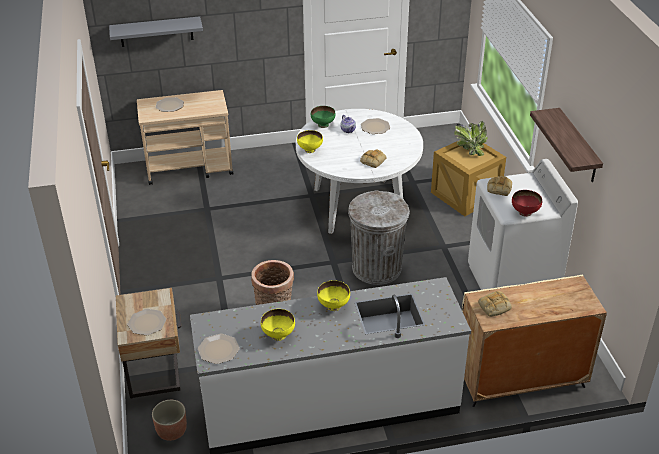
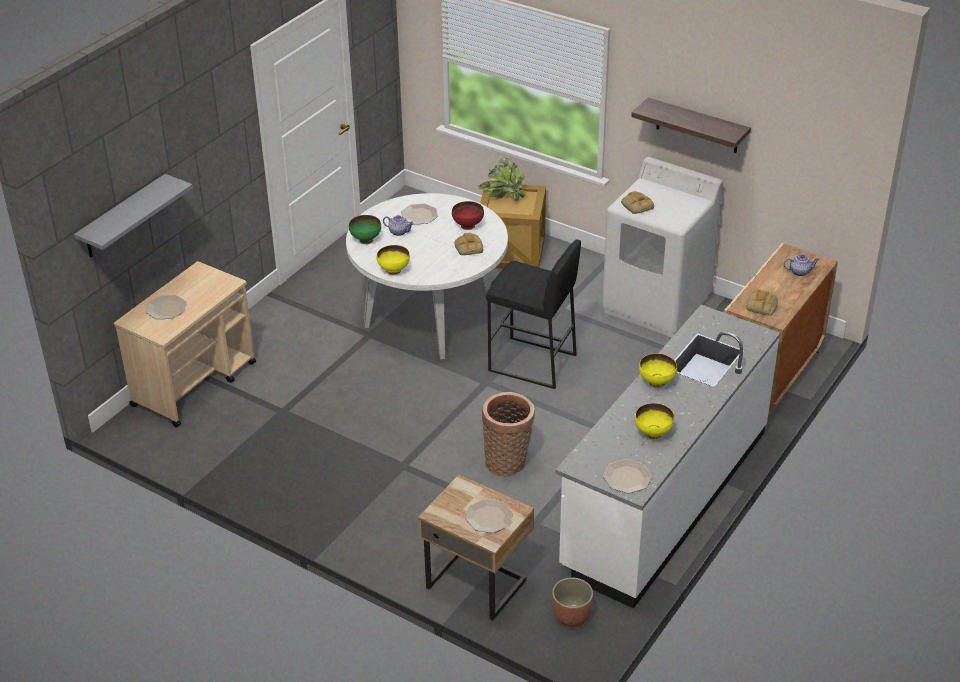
camera: 45 degrees left, 0 degrees up
(376, 268) = (532, 363): grey trash can -> black stool
(524, 212) = (686, 215): red bowl -> red bowl (467, 226)
(563, 302) = (800, 272): none -> teapot

